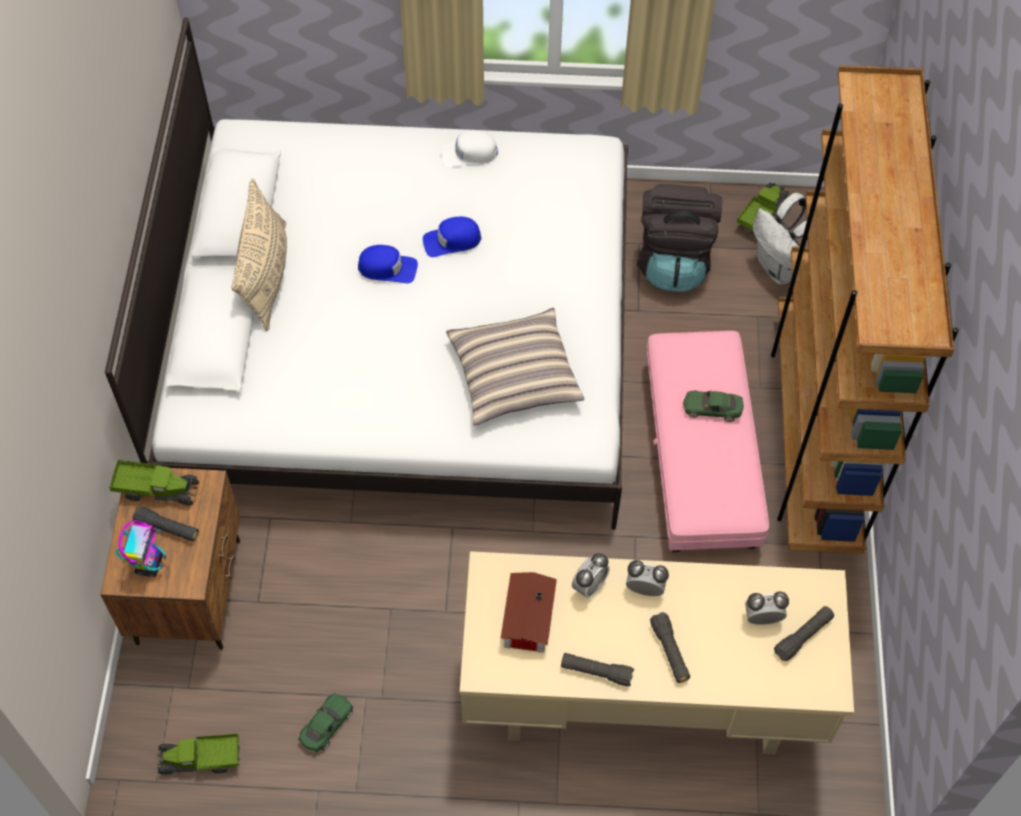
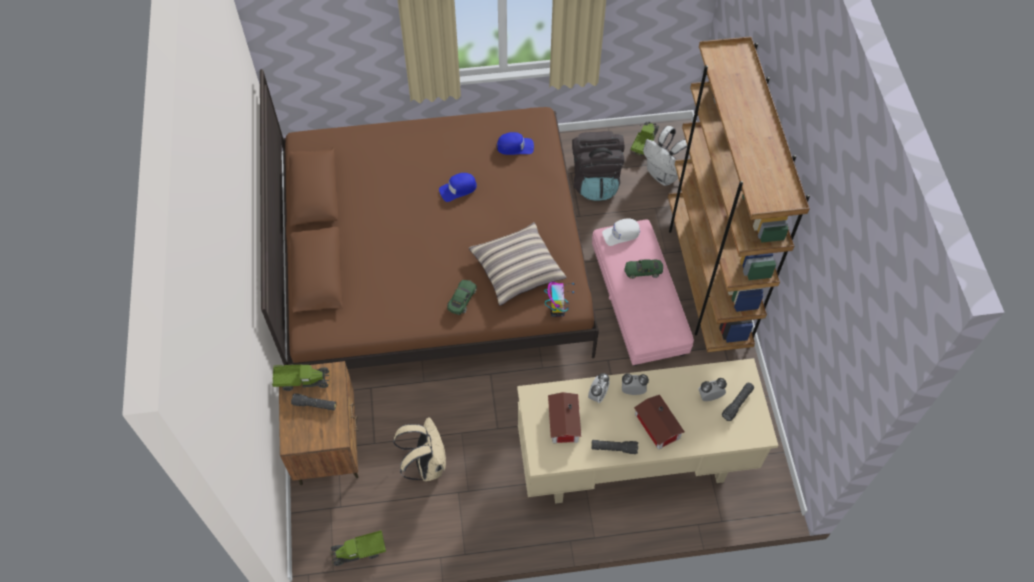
camera: 10 degrees left, 0 degrees up
(149, 564) = (308, 430): toy robot -> toy robot (557, 309)
(266, 275) = (341, 230): beige pillow -> none
(326, 725) = (436, 514): green toy car -> green toy car (462, 299)
(327, 647) = (426, 464): none -> beige backpack
(387, 268) = (420, 213): blue cap -> blue cap (515, 146)
(404, 341) = (433, 259): white bed -> brown bed
(469, 154) = (457, 131): white cap -> white cap (621, 234)
(669, 651) = (657, 427): black flashlight -> toy house

